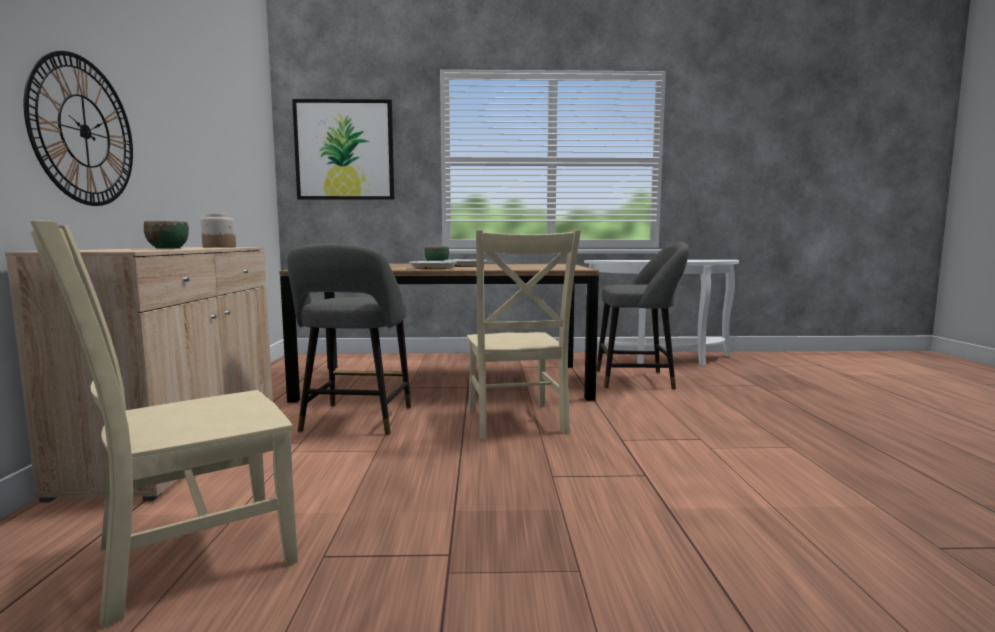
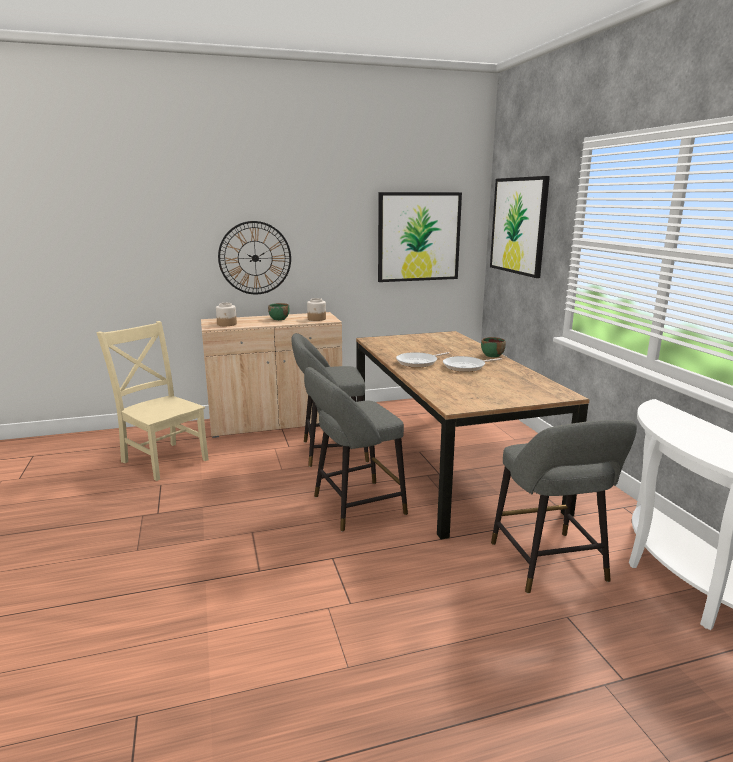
camera: 75 degrees right, 10 degrees up
(127, 250) = (227, 324): none -> jar
(238, 151) = (418, 237): none -> picture
(515, 422) = (354, 506): beige chair -> grey stool

